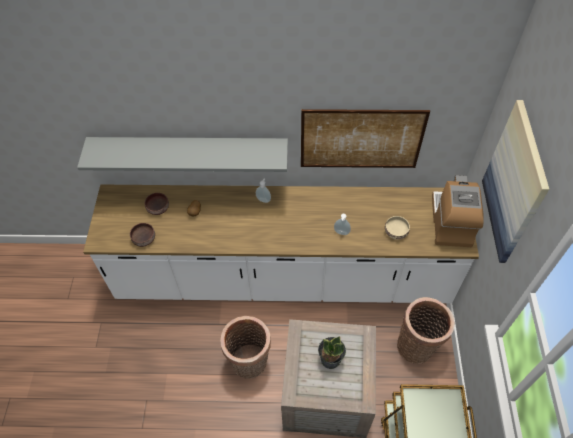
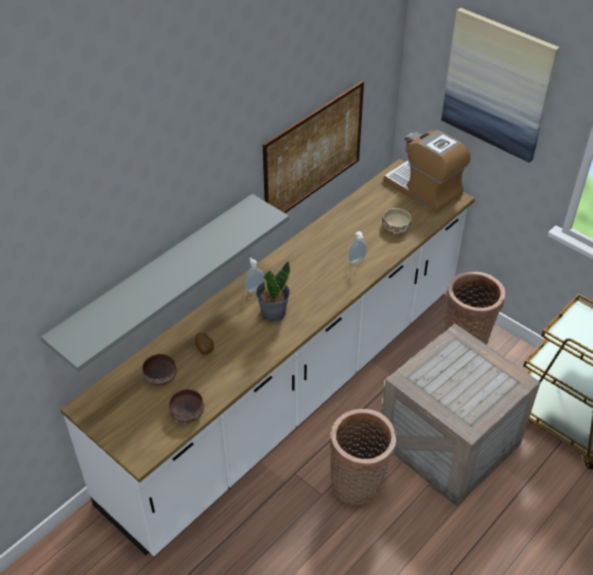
camera: 50 degrees left, 10 degrees down
(330, 359) = (458, 376): potted plant -> potted plant (273, 313)

